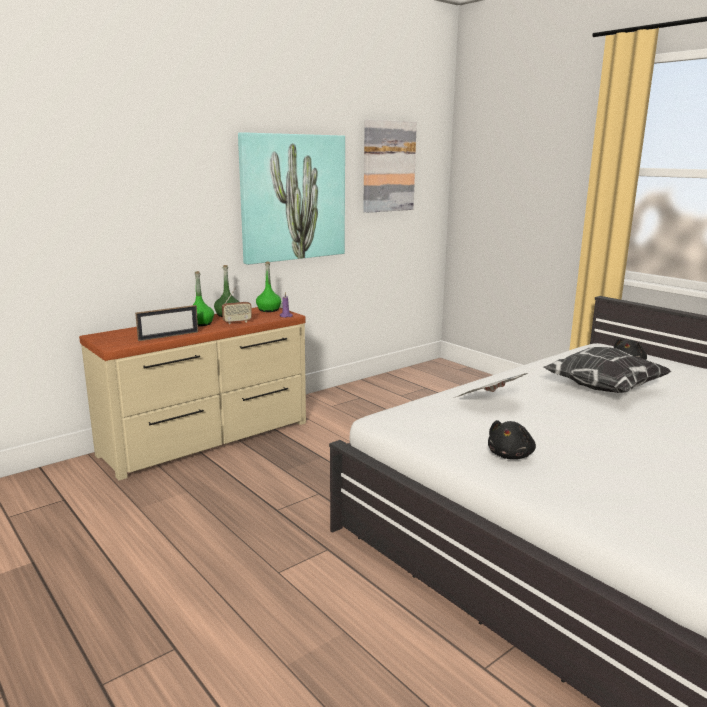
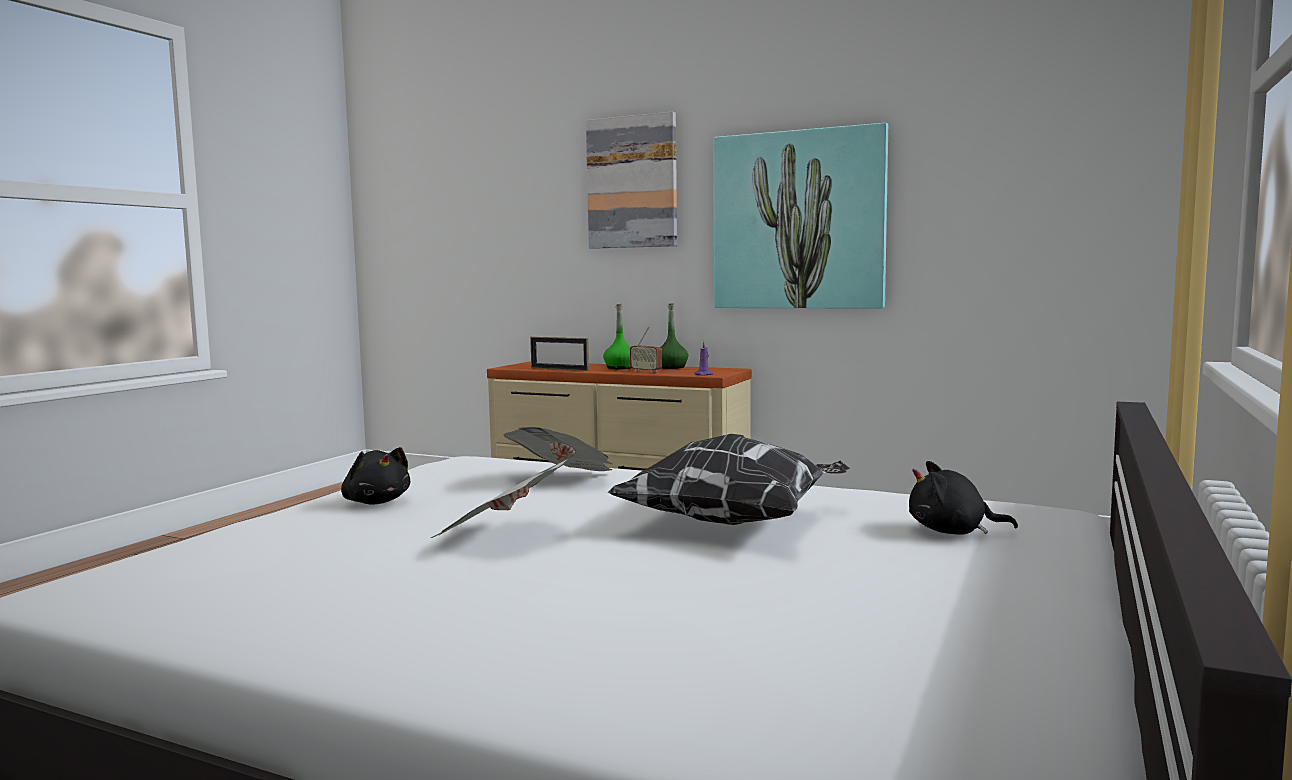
camera: 65 degrees right, 10 degrees down
(269, 310) = (721, 370): green bottle -> none
(388, 166) = (998, 165): picture -> picture (632, 182)
(510, 455) = (376, 502): black plush toy -> black plush toy turned 135 degrees counterclockwise
(611, 434) = (500, 536): none -> newspaper

